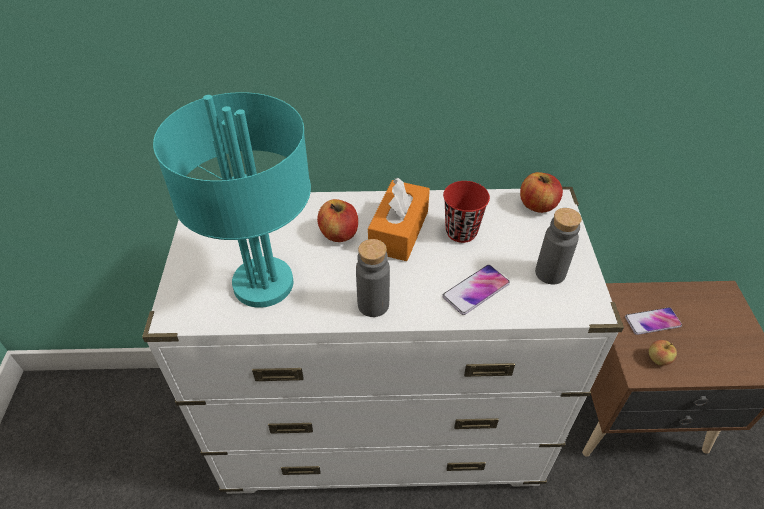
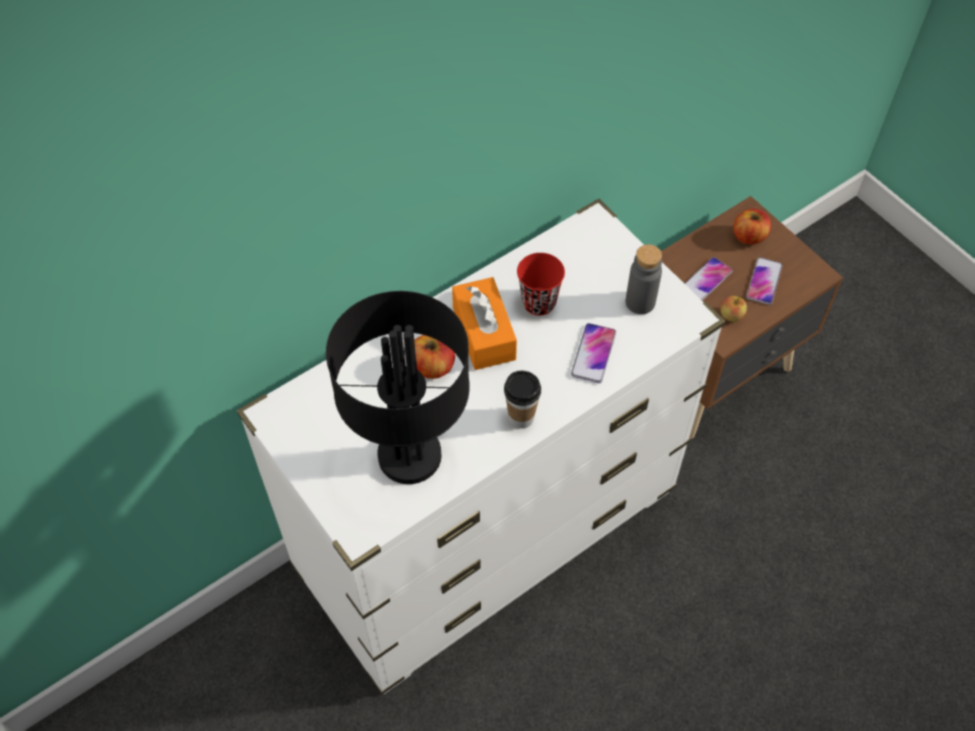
camera: 35 degrees left, 10 degrees up
(263, 282) = (408, 454): turquoise table lamp -> black table lamp
(373, 304) = (521, 417): grey bottle -> cup
(537, 205) = (583, 236): apple -> apple (748, 236)
(707, 348) = (764, 281): none -> phone

